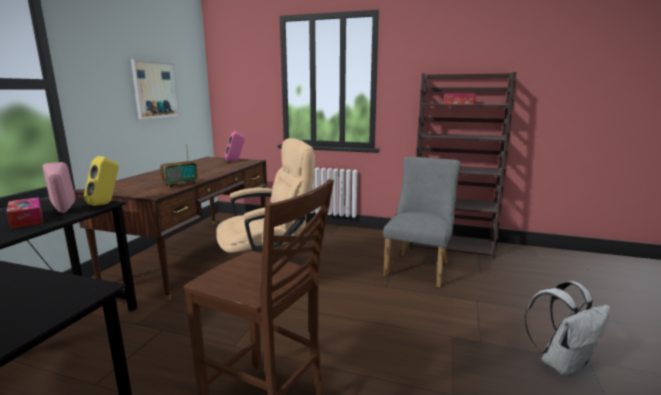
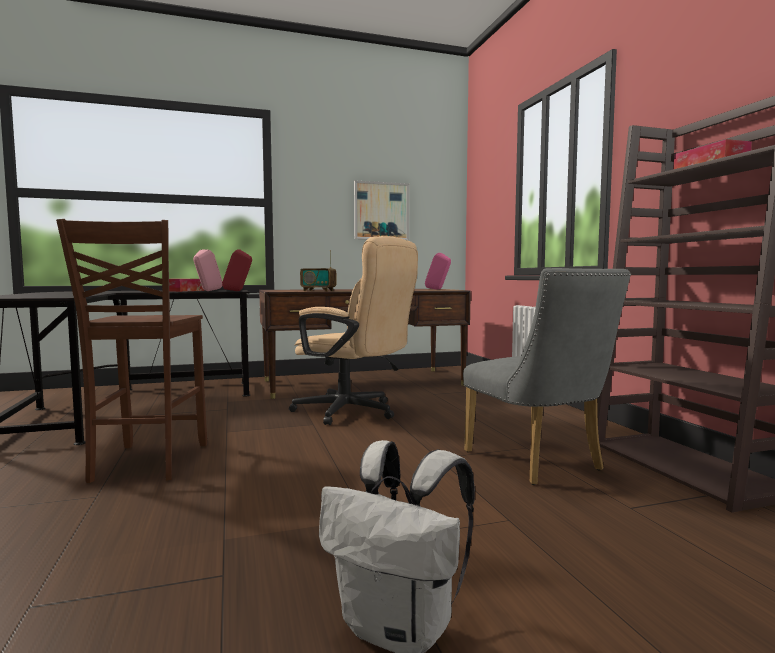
camera: 55 degrees right, 10 degrees down
(106, 203) = (238, 291): yellow speaker -> red speaker
(419, 267) = (539, 463): grey chair -> grey chair turned 75 degrees clockwise

